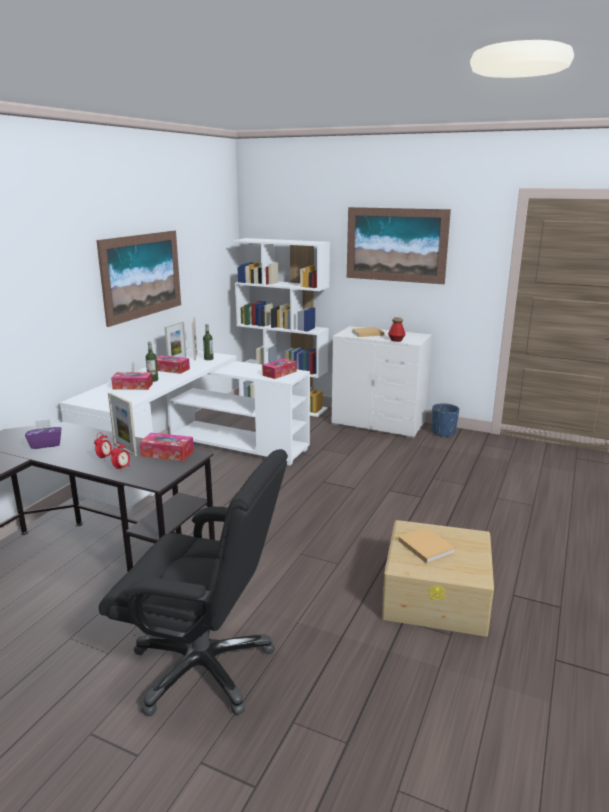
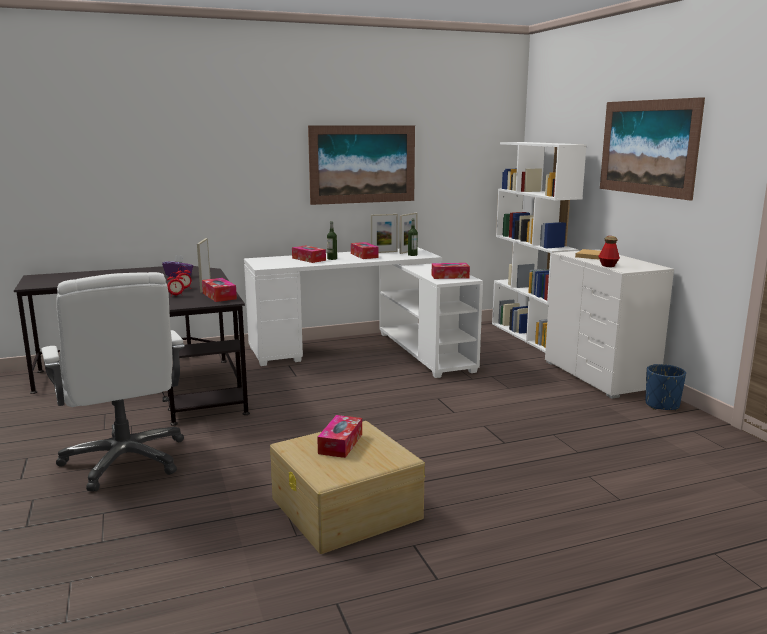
camera: 45 degrees right, 5 degrees down
(204, 667) = (126, 460): black office chair -> white office chair
(425, 546) = (340, 444): beige book -> tissue box

